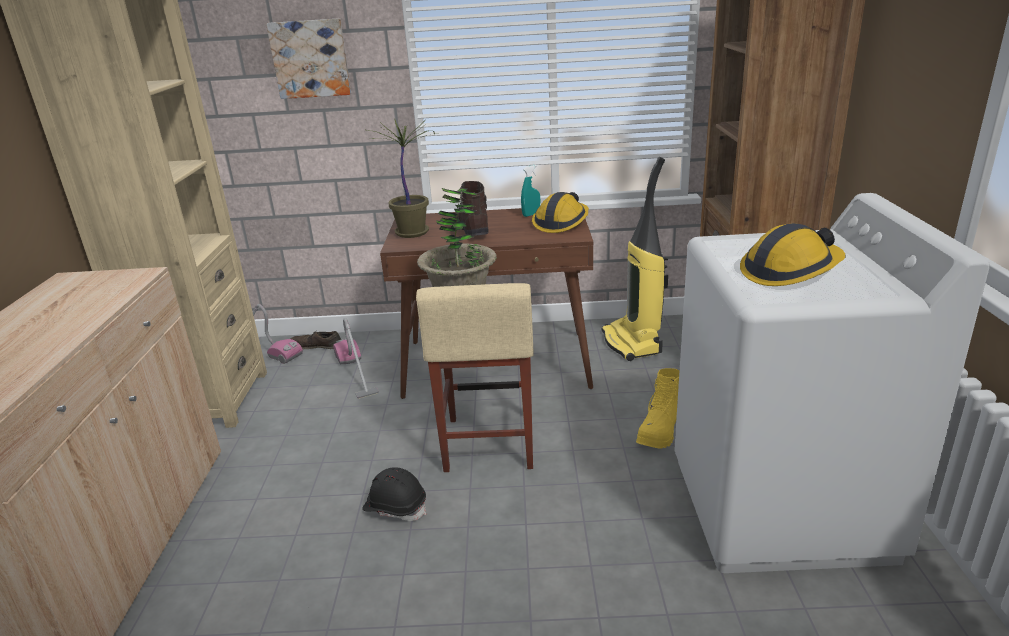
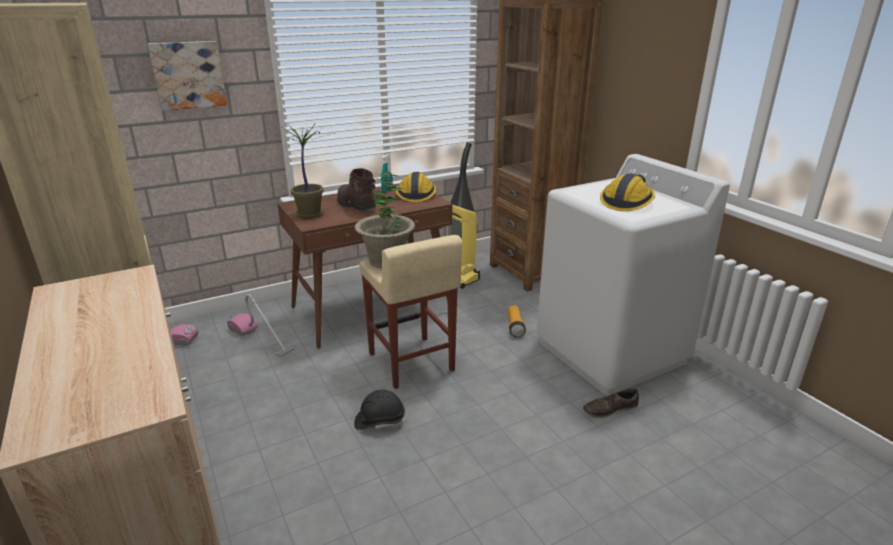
camera: 30 degrees left, 0 degrees up
(316, 346) = (204, 326): brown shoe -> brown shoe (610, 409)
(660, 430) = (515, 327): yellow boot -> flashlight

